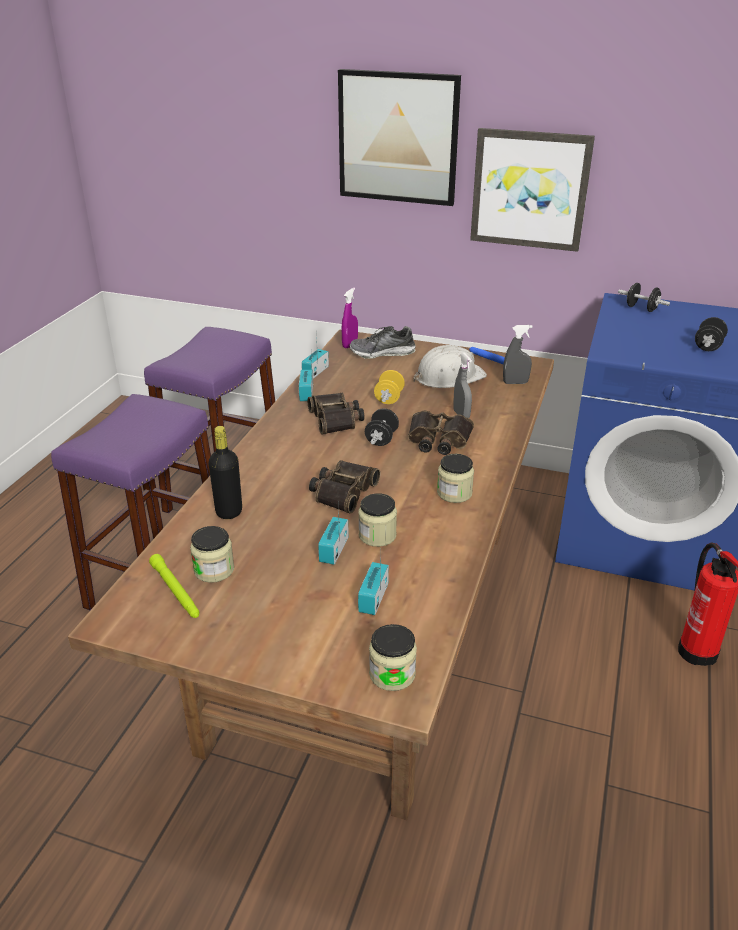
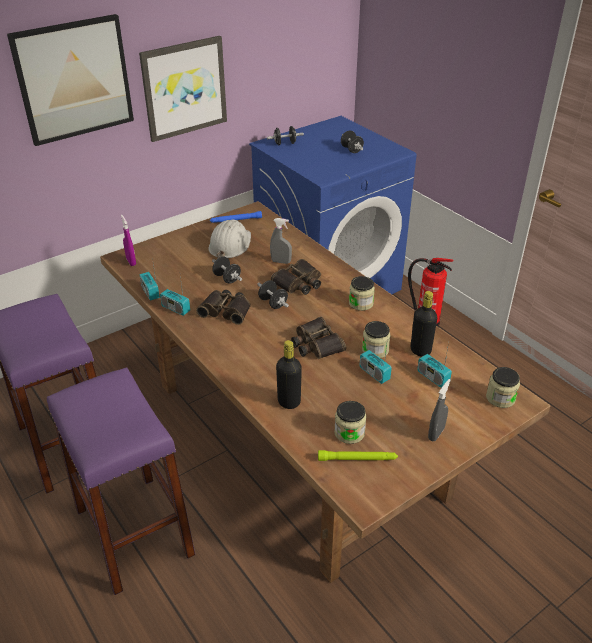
camera: 55 degrees left, 5 degrees up
(382, 353) = (163, 254): shoe -> none
(389, 398) = (227, 278): yellow dumbbell -> black dumbbell
(416, 570) = (420, 350): none -> black bottle
(515, 383) = (268, 226): grey spray bottle -> grey spray bottle (436, 434)

